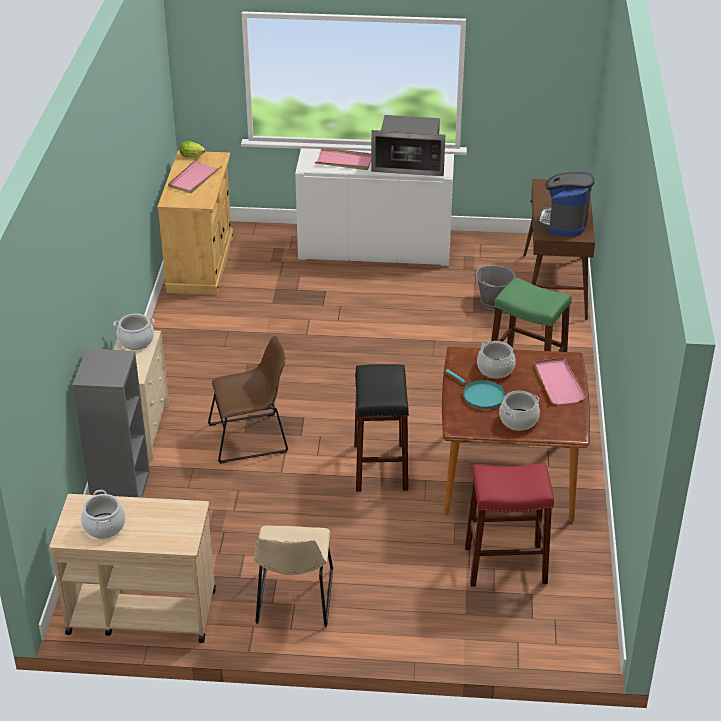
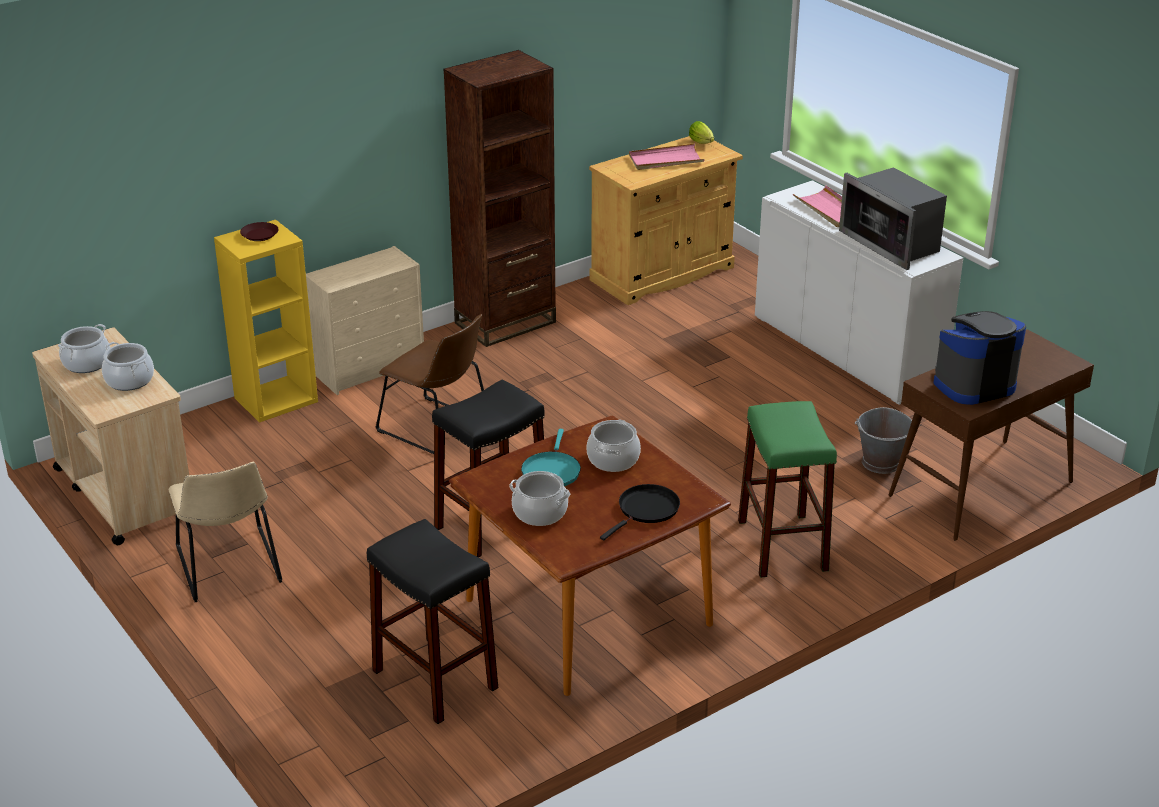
camera: 50 degrees right, 5 degrees down
(100, 364) = (260, 235): none -> brown plate
(120, 488) = (276, 399): grey bookcase -> yellow bookcase
(136, 341) = (385, 260): cooking pot -> cooking pot (129, 380)
(167, 349) = (505, 323): none -> brown bookcase
(294, 600) = (229, 568): beige chair -> beige chair turned 75 degrees counterclockwise
(505, 565) = (434, 679): red stool -> black stool
(558, 383) = (646, 510): pink tray -> black frying pan

